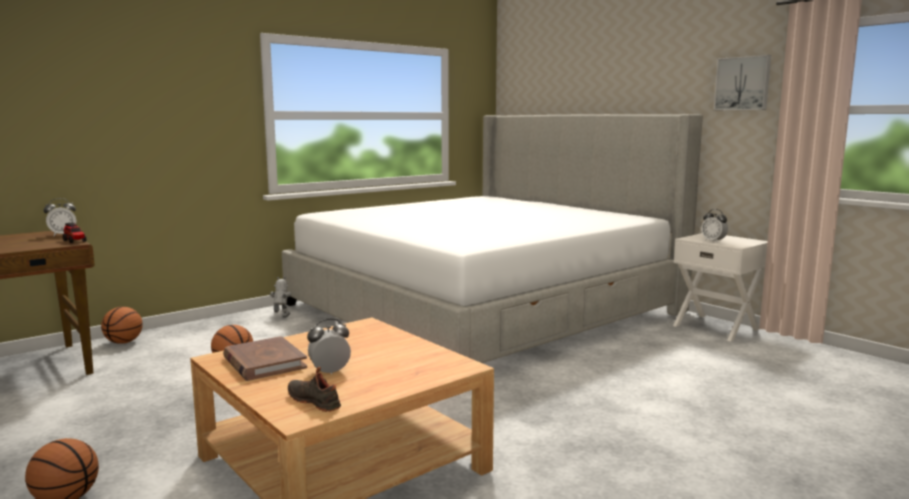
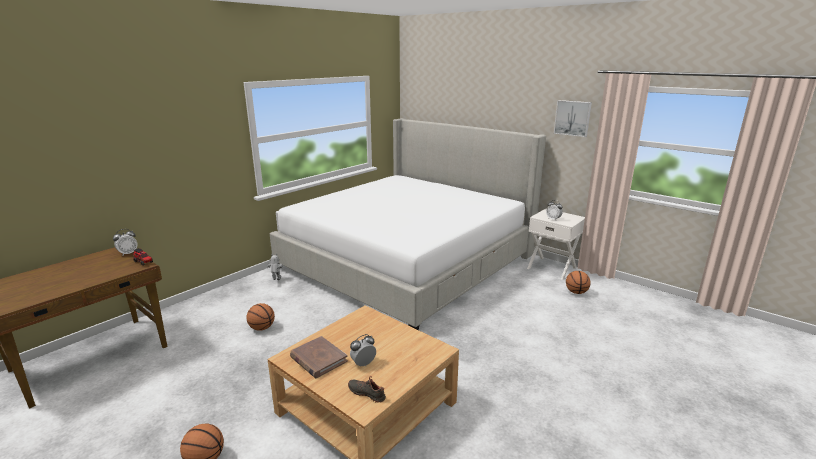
camera: 10 degrees left, 10 degrees up
(124, 342) = (174, 314): basketball -> basketball (576, 292)

